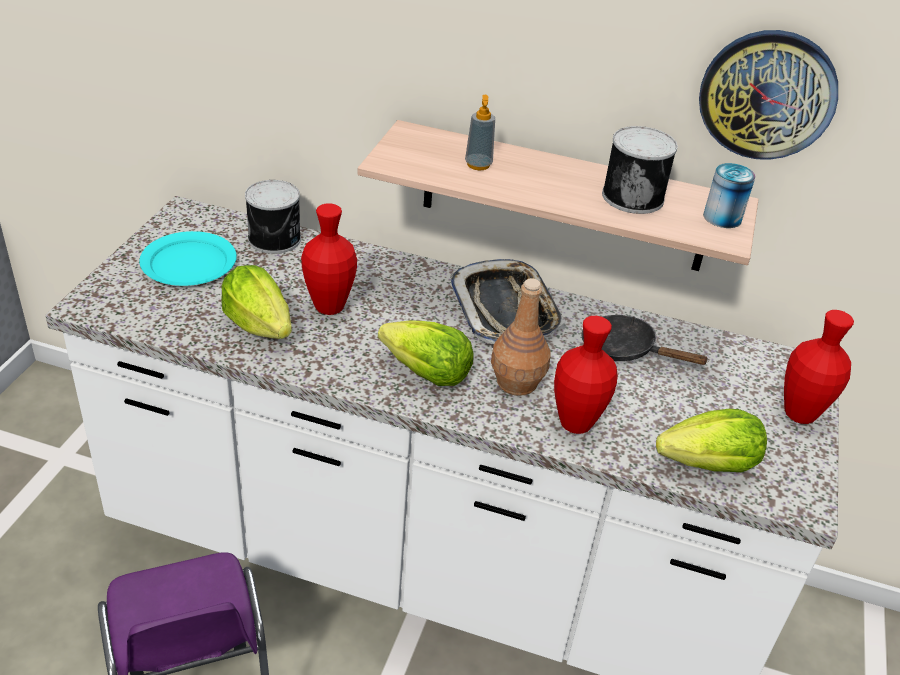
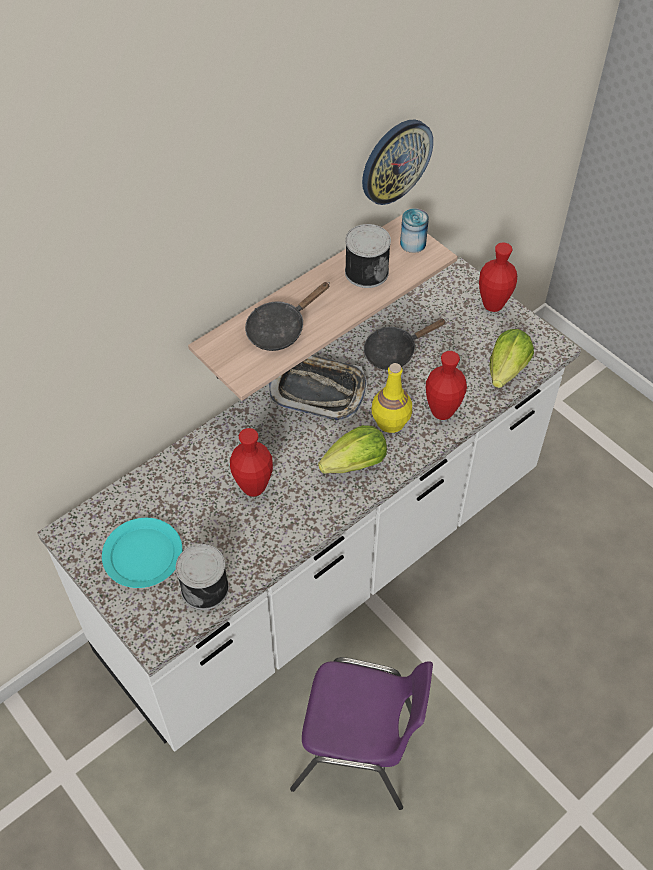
camera: 55 degrees left, 15 degrees up
(259, 325) = (248, 537): lettuce -> none
(276, 239) = (148, 487): can -> can (206, 587)
(478, 165) = (280, 329): soap dispenser -> black frying pan
(516, 382) = (390, 422): brown bottle -> yellow bottle

